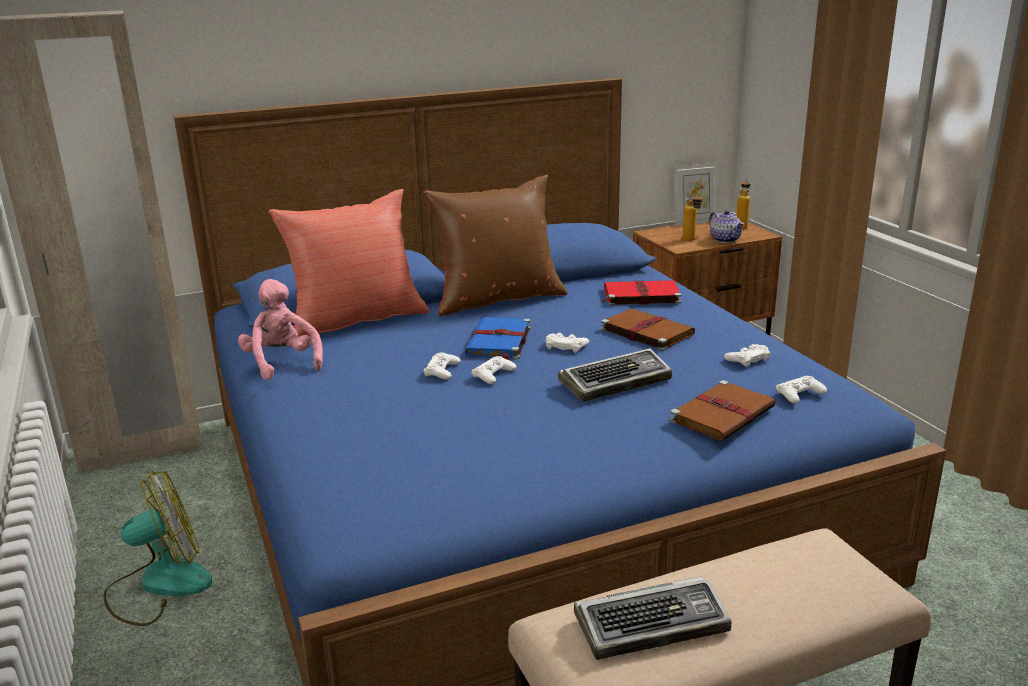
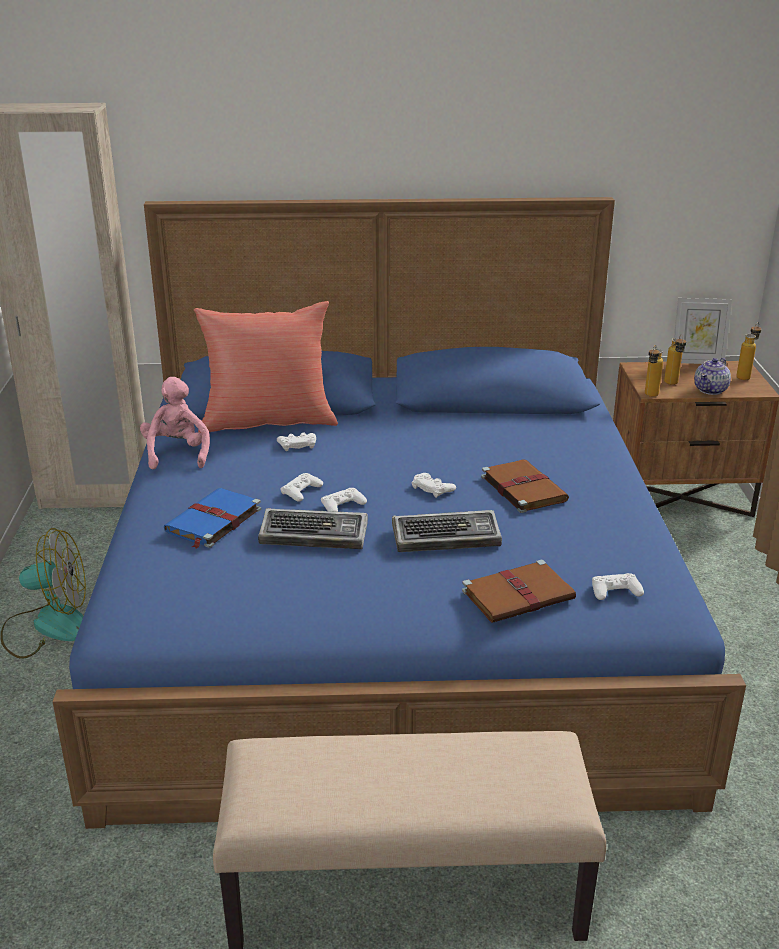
camera: 20 degrees right, 5 degrees up
(497, 299) = (412, 422): brown pillow -> none
(498, 342) = (374, 471): blue book -> blue book (212, 521)
(640, 295) = (553, 444): red book -> none
(653, 624) = (332, 776): keyboard -> keyboard (315, 535)
(681, 251) = (650, 396): none -> bottle
(725, 239) = (711, 390): teapot -> teapot turned 45 degrees clockwise
(747, 359) = (598, 540): white game controller -> white game controller (297, 444)

